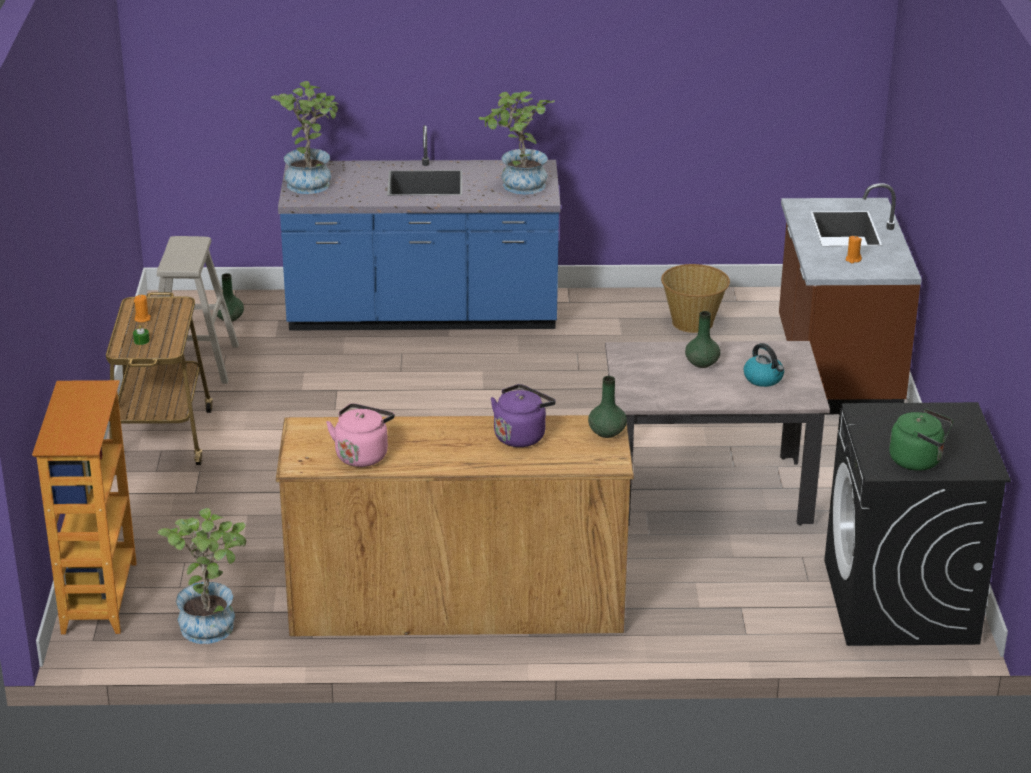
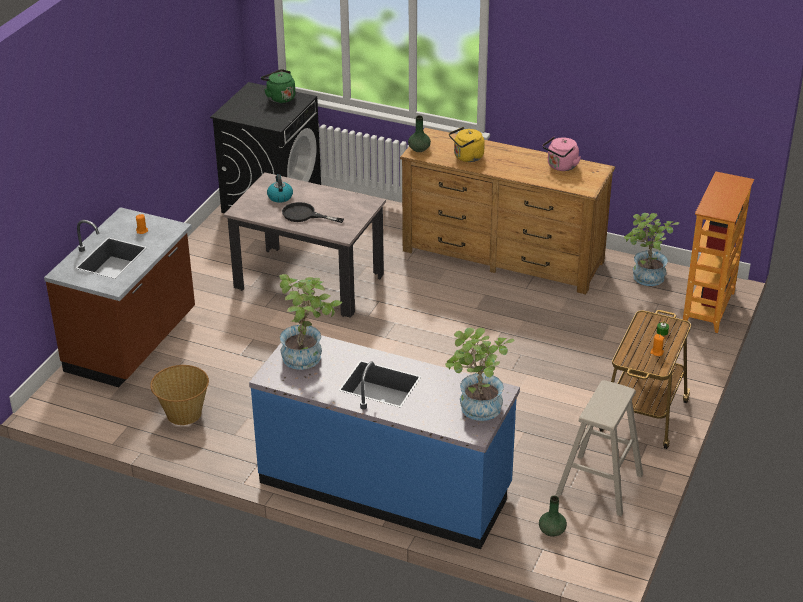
camera: 155 degrees left, 5 degrees up
(521, 435) = (467, 157): purple kettle -> yellow kettle
(702, 363) = (304, 215): green vase -> black frying pan

